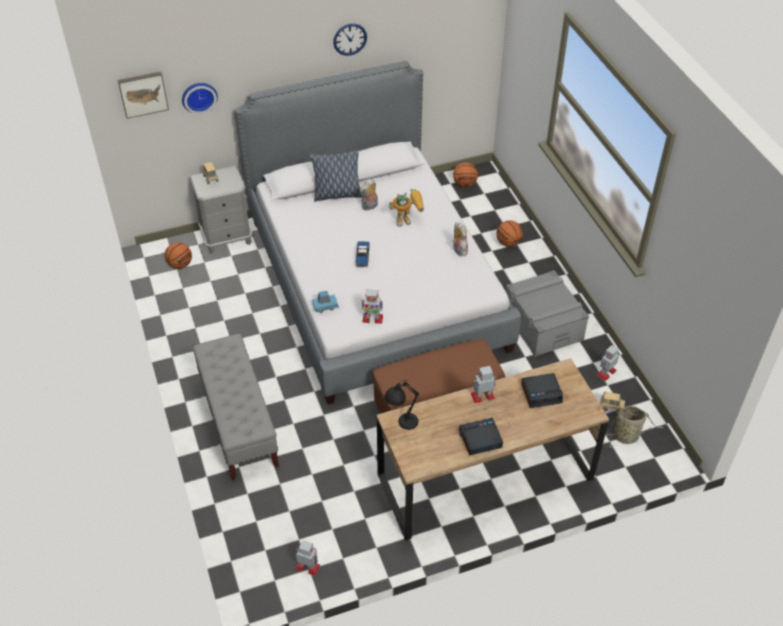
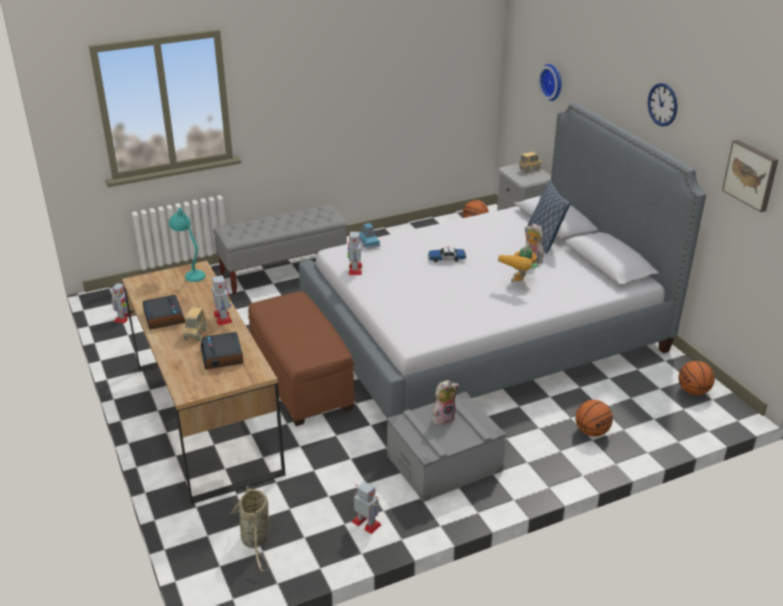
camera: 85 degrees right, 15 degrees down
(143, 93) = (525, 50): picture -> picture (751, 175)
(401, 425) = (191, 273): black table lamp -> turquoise table lamp
(408, 219) = (519, 283): toy robot -> toy robot turned 45 degrees clockwise
(458, 250) = (476, 318): plush toy -> plush toy (443, 418)
(611, 408) = (304, 525): toy truck -> toy truck (195, 334)

